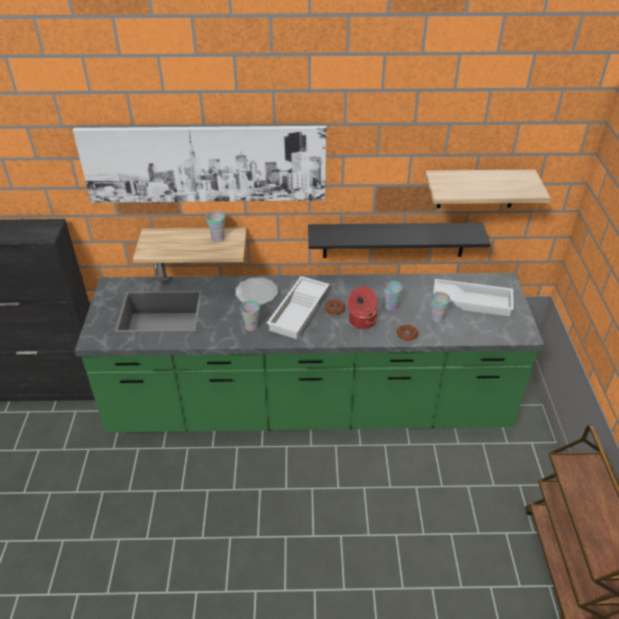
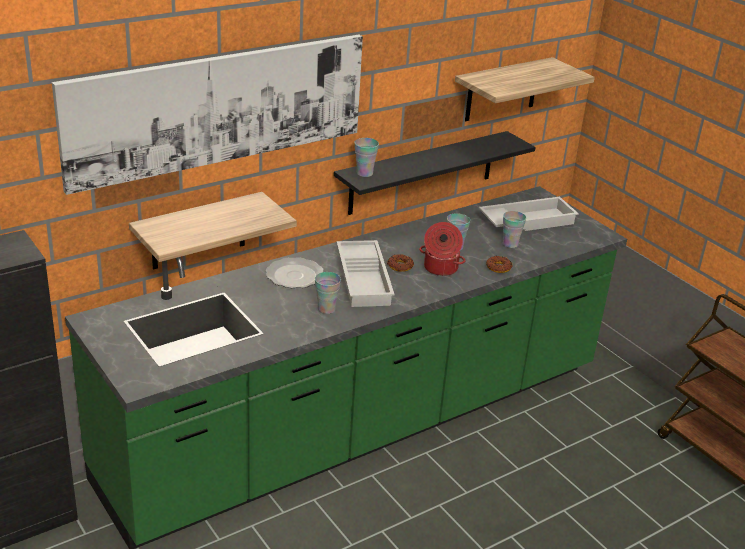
camera: 35 degrees left, 10 degrees down
(217, 238) = (242, 209): cup -> cup (364, 173)

